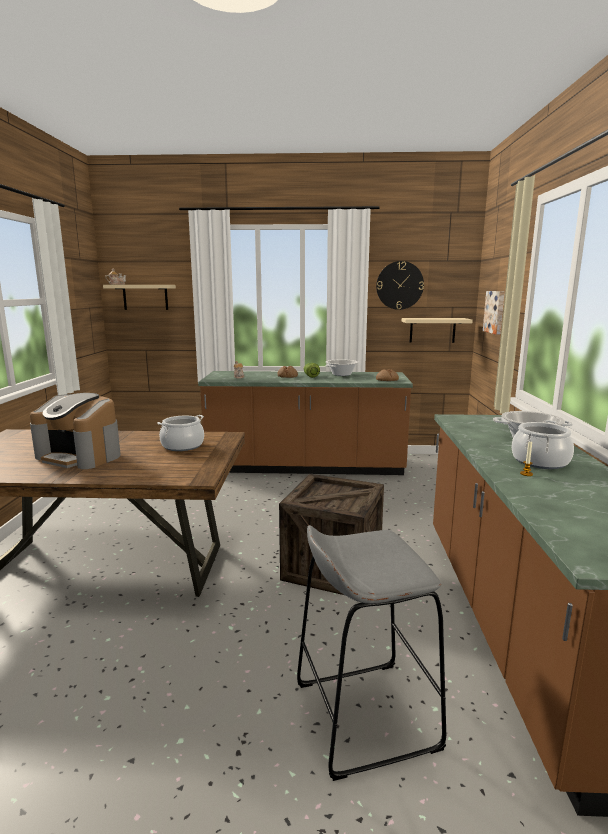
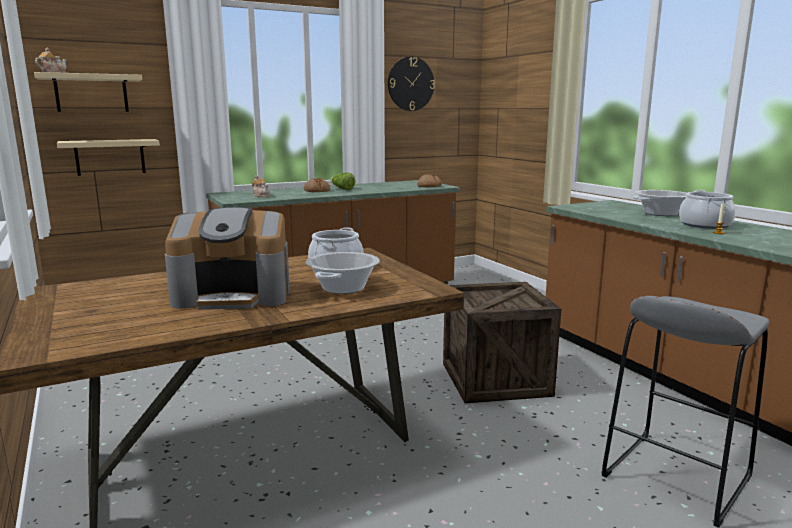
camera: 30 degrees left, 0 degrees up
(342, 374) = (371, 185): cooking pot -> cooking pot (343, 288)
(432, 330) = (443, 133): beige shelf -> beige shelf (110, 157)
(495, 312) = (519, 110): picture -> none

